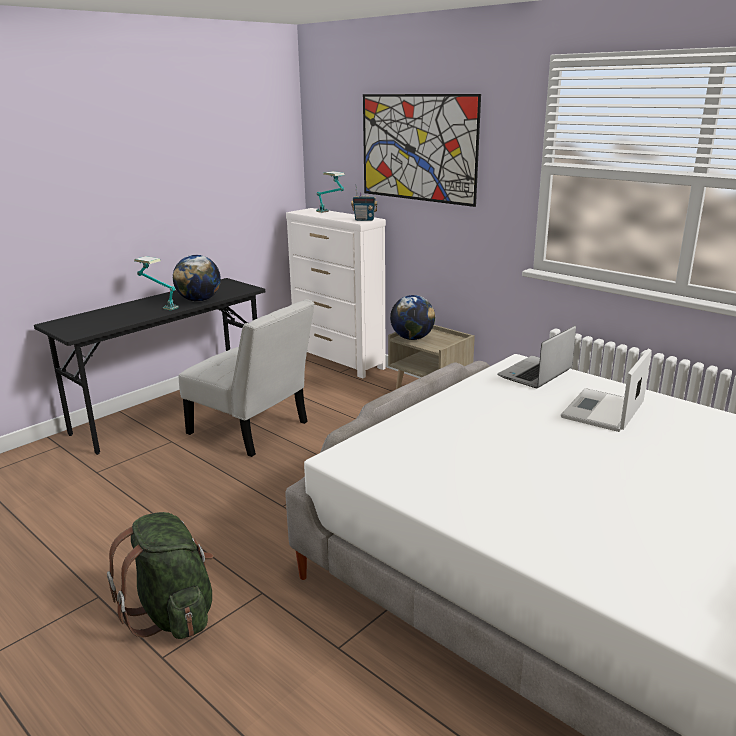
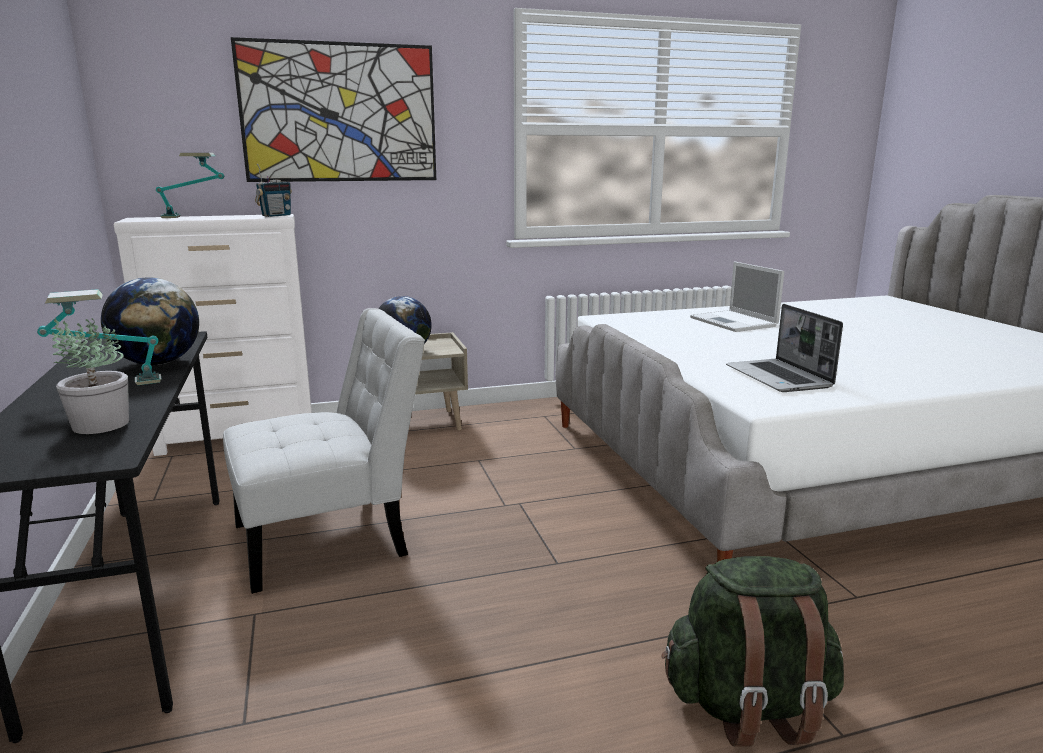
camera: 60 degrees left, 5 degrees down
(109, 321) = (99, 425): none -> potted plant
(535, 374) = (636, 320): laptop -> laptop (779, 378)

